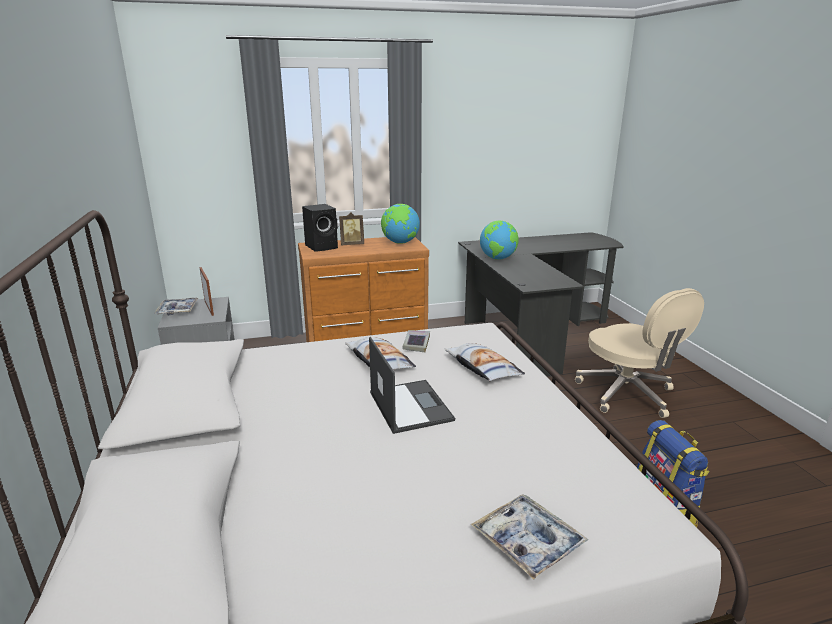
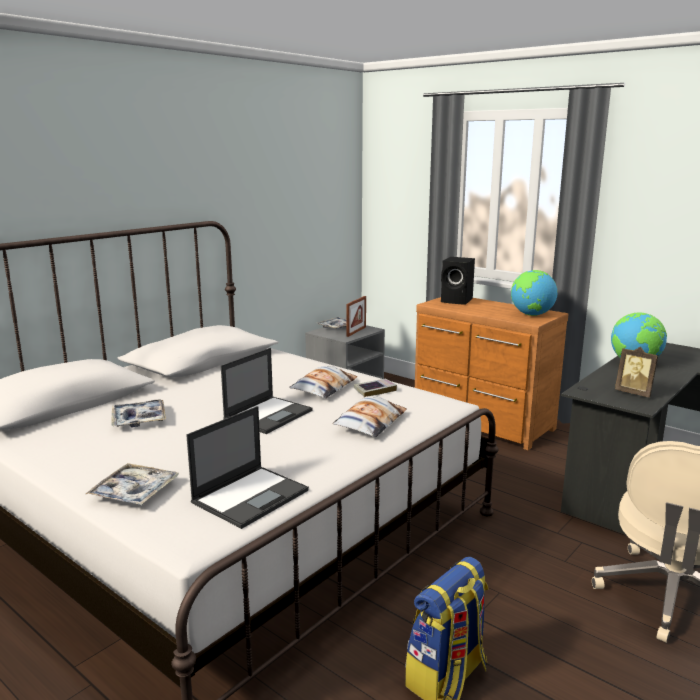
camera: 55 degrees right, 5 degrees down
(319, 489) = (139, 419): none -> tray
(352, 244) = (485, 305): picture frame -> picture frame (634, 393)
(586, 468) = (251, 496): none -> laptop

